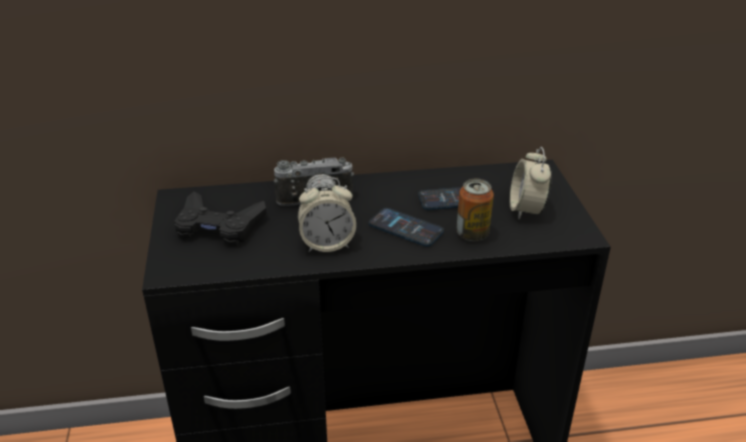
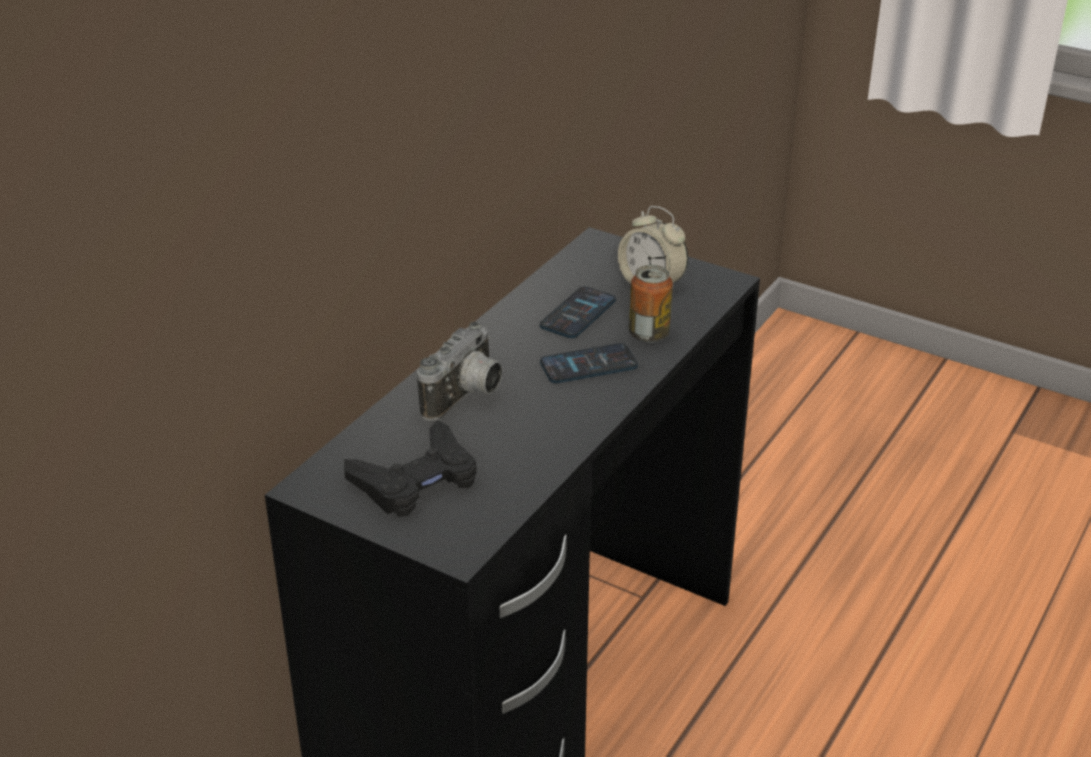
camera: 50 degrees left, 0 degrees up
(327, 244) = (550, 424): alarm clock -> none

